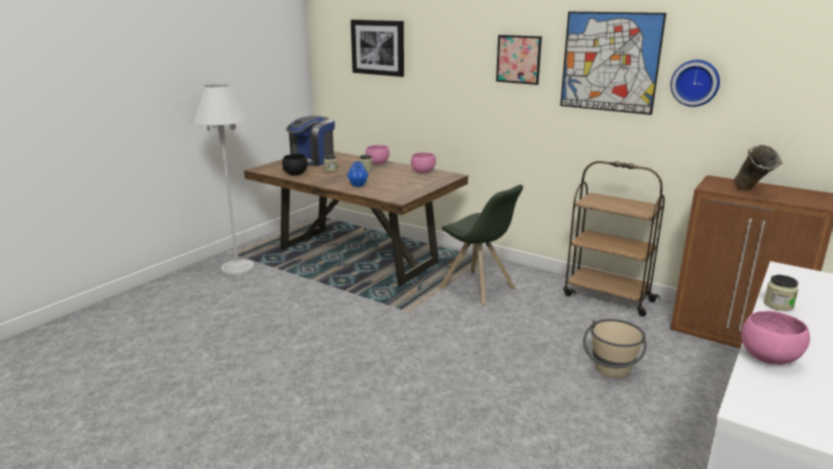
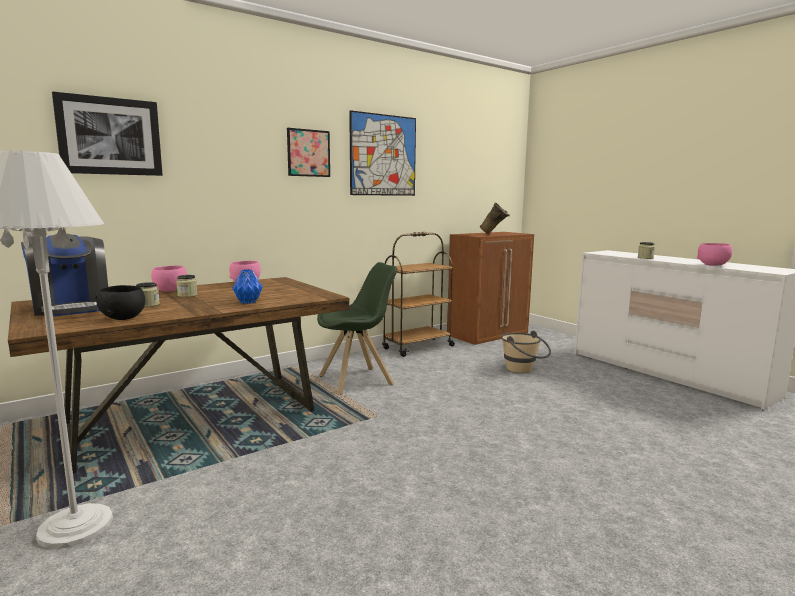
camera: 70 degrees left, 10 degrees down
(695, 83) = (435, 169): wall clock -> none

